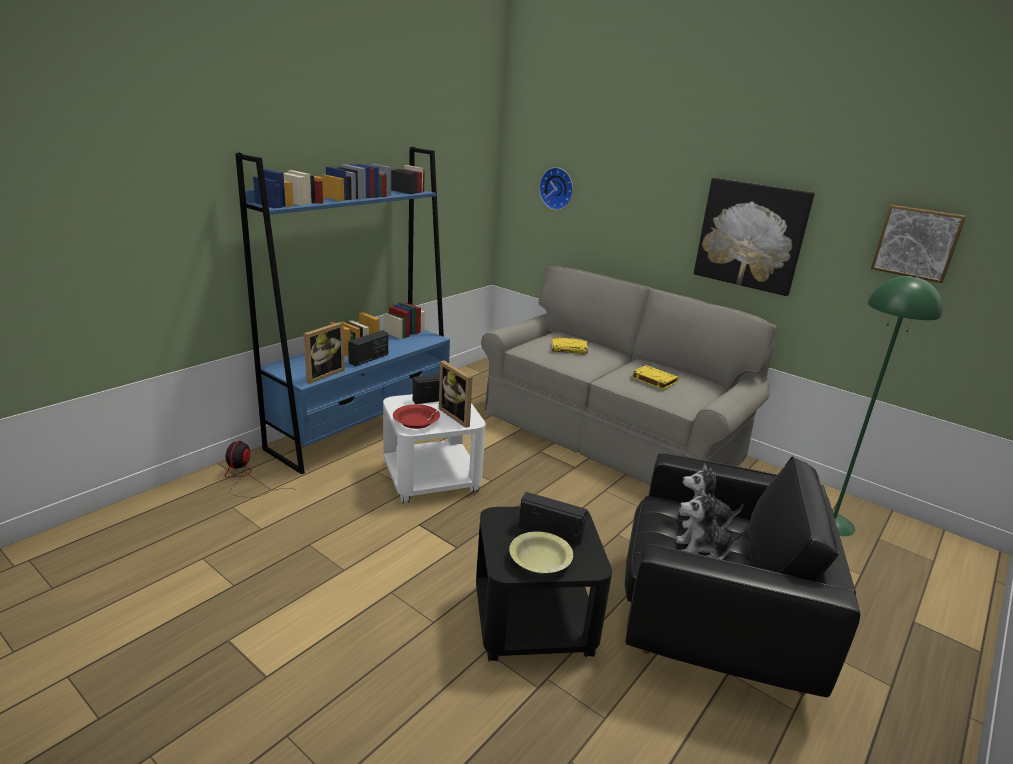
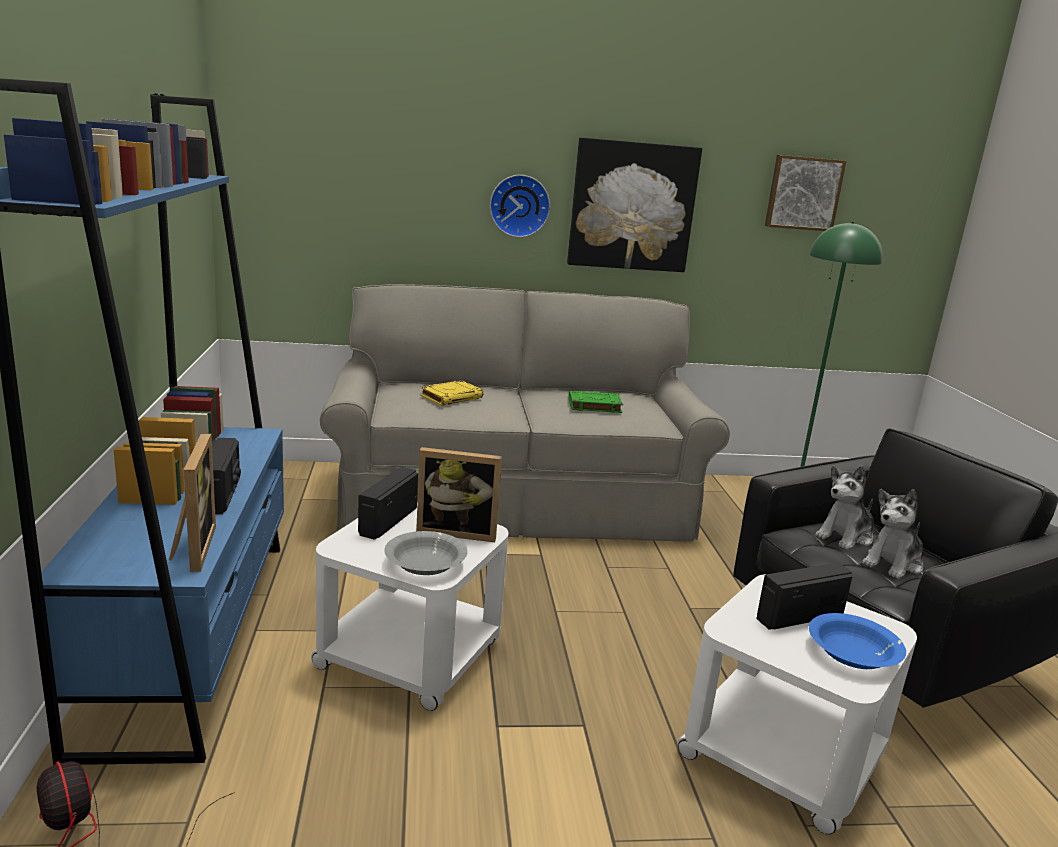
camera: 45 degrees left, 5 degrees down
(416, 422) = (425, 564): red bowl -> grey bowl
(533, 622) = (783, 755): black side table -> white side table
(540, 561) = (853, 654): yellow bowl -> blue bowl
(557, 188) = (334, 168): wall clock -> wall clock (519, 205)
(653, 380) = (594, 406): yellow book -> green book

